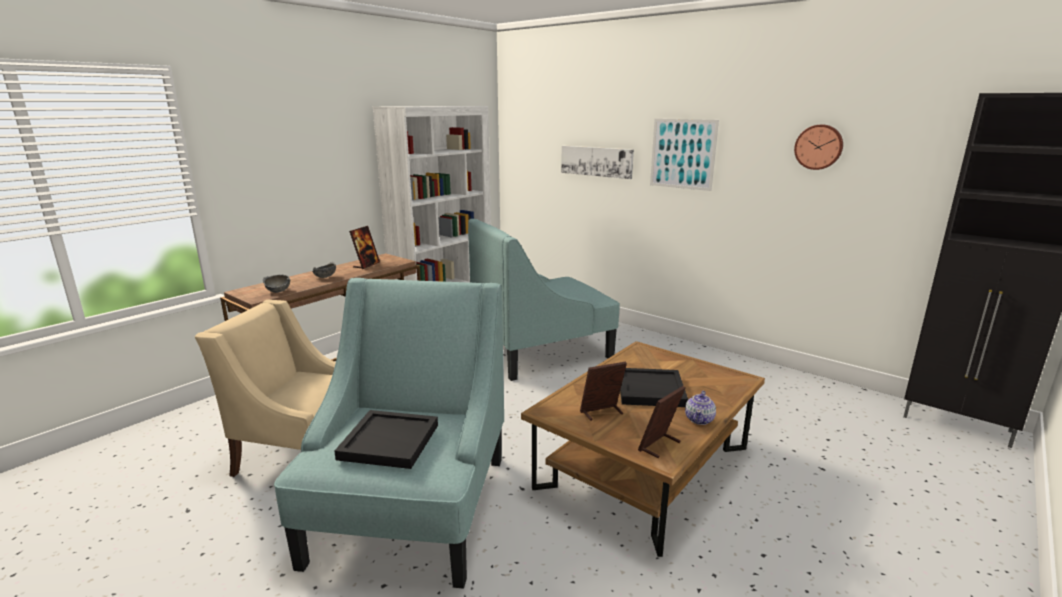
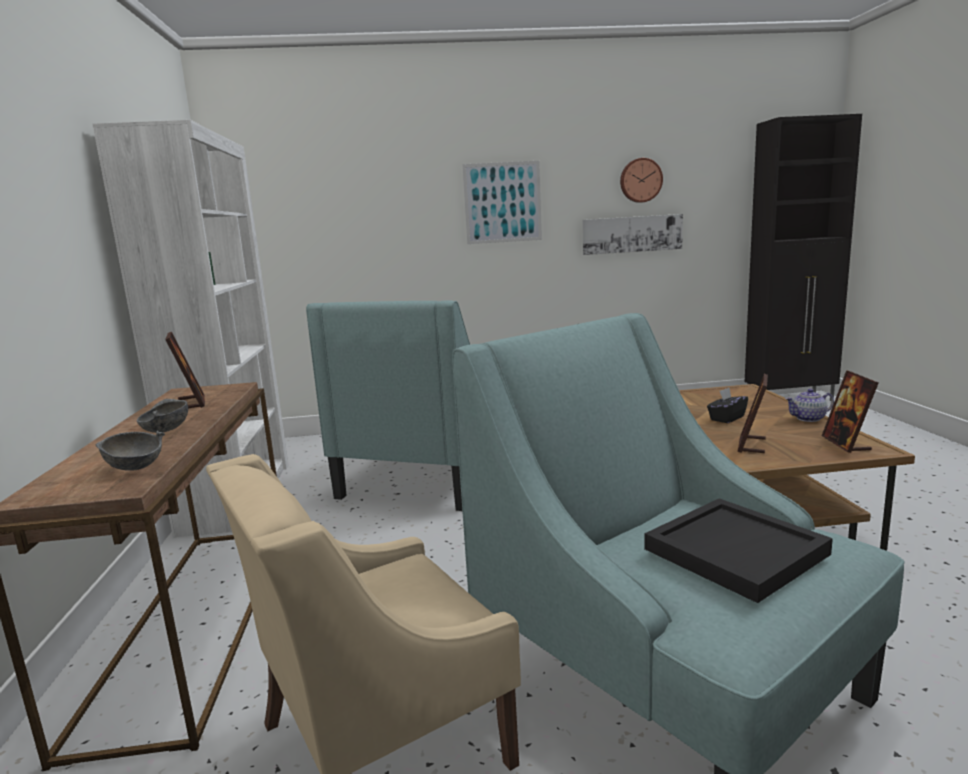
camera: 45 degrees left, 5 degrees down
(596, 161) = (387, 225): picture -> picture (632, 234)
(650, 390) = (726, 418): black tray -> black tissue box
(699, 419) = (808, 418): teapot -> teapot turned 105 degrees clockwise

